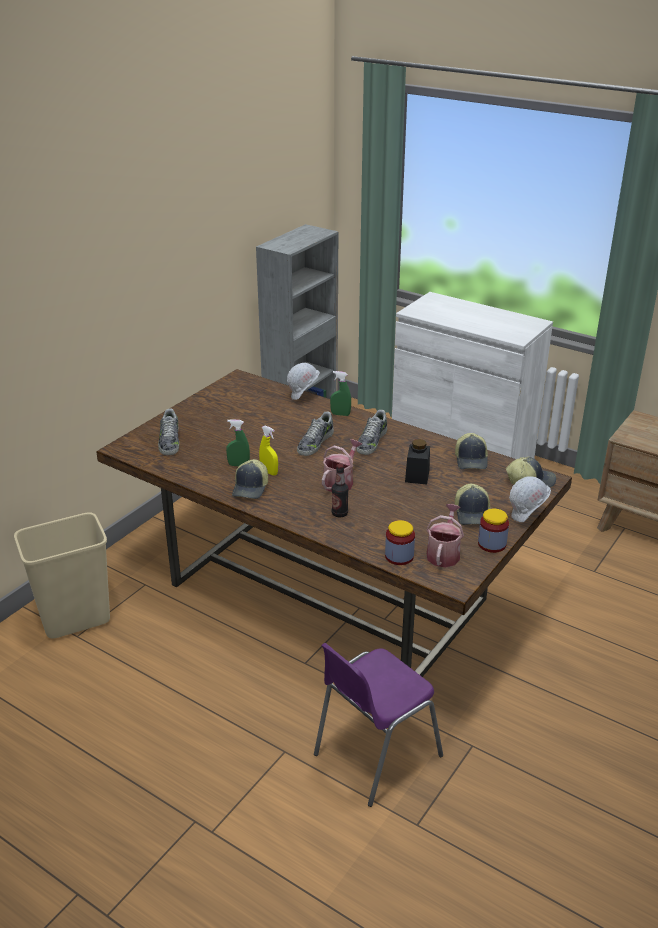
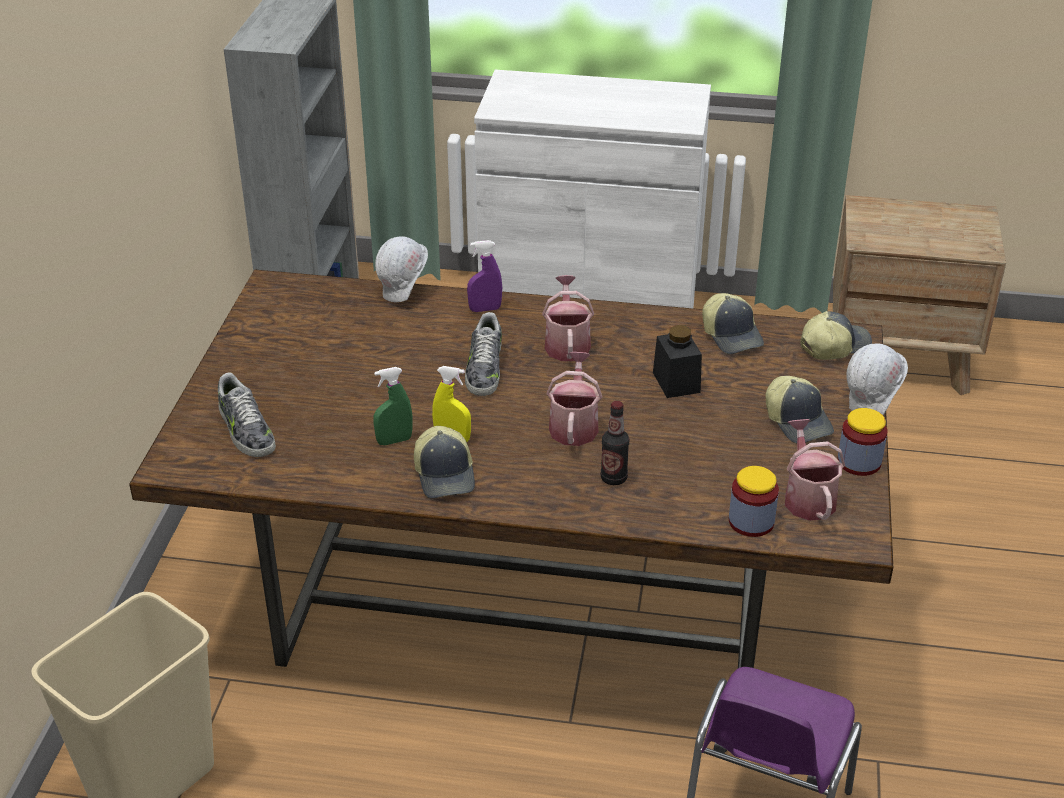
camera: 25 degrees left, 5 degrees up
(340, 414) = (485, 309): green spray bottle -> purple spray bottle
(371, 441) = (567, 343): shoe -> watering can

